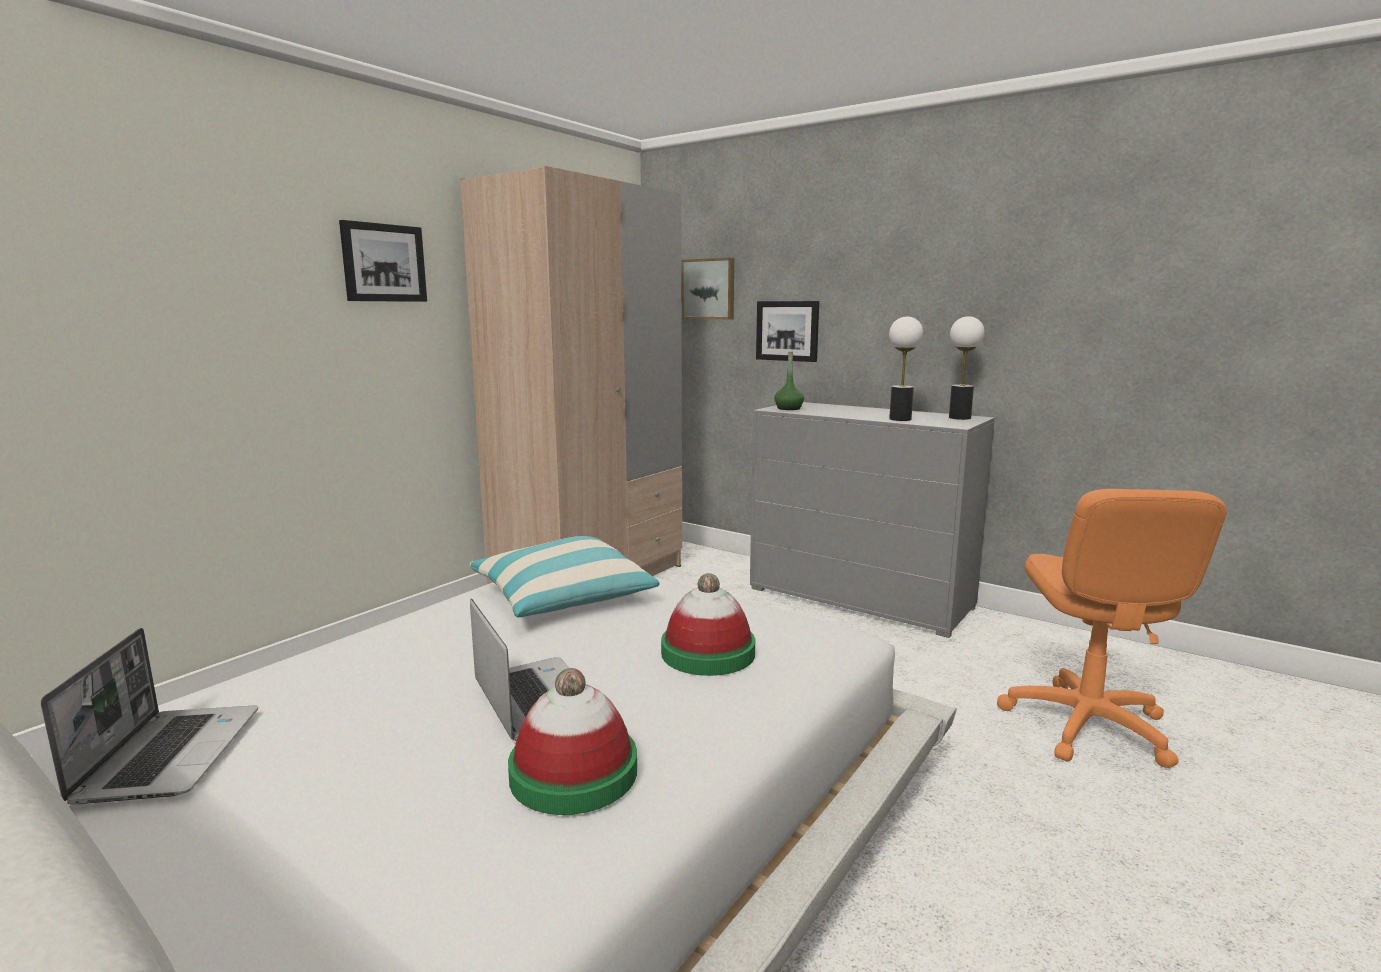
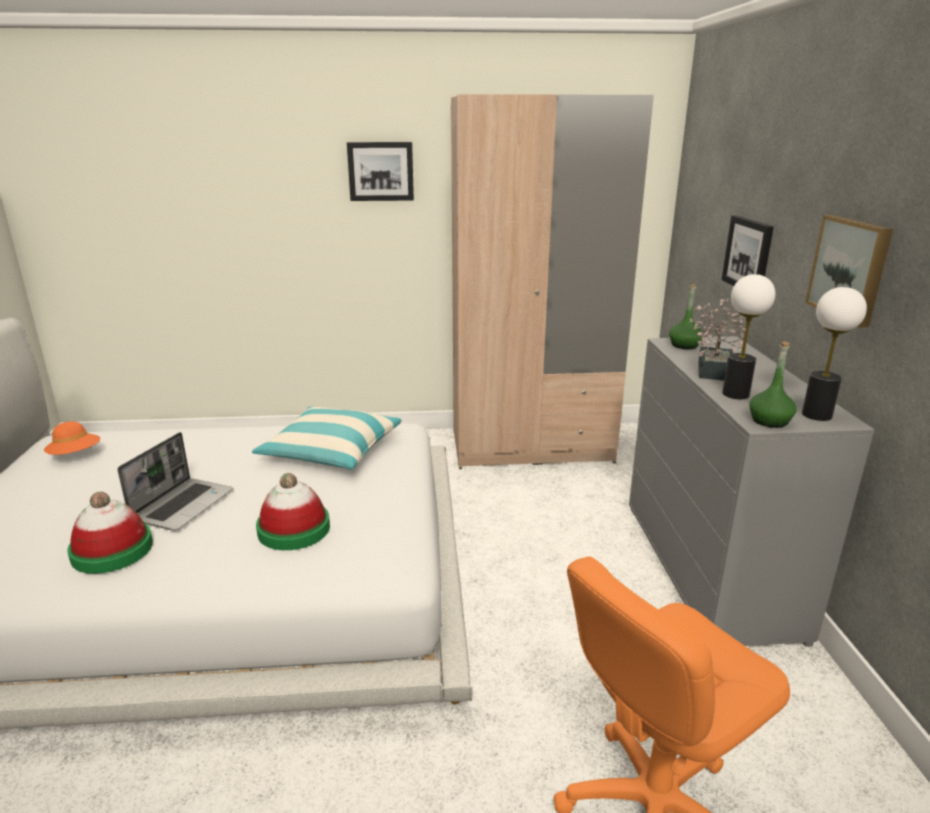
camera: 50 degrees right, 10 degrees up
(169, 754) = (75, 455): laptop -> orange hat
(709, 289) = (710, 193): picture -> picture (850, 269)
(848, 413) = (715, 369): none -> potted plant
(955, 423) = (770, 421): none -> green bottle

